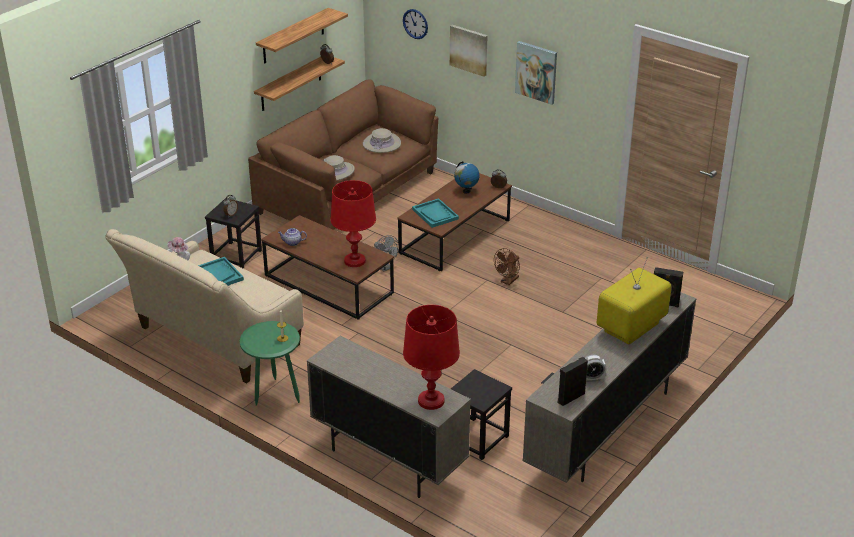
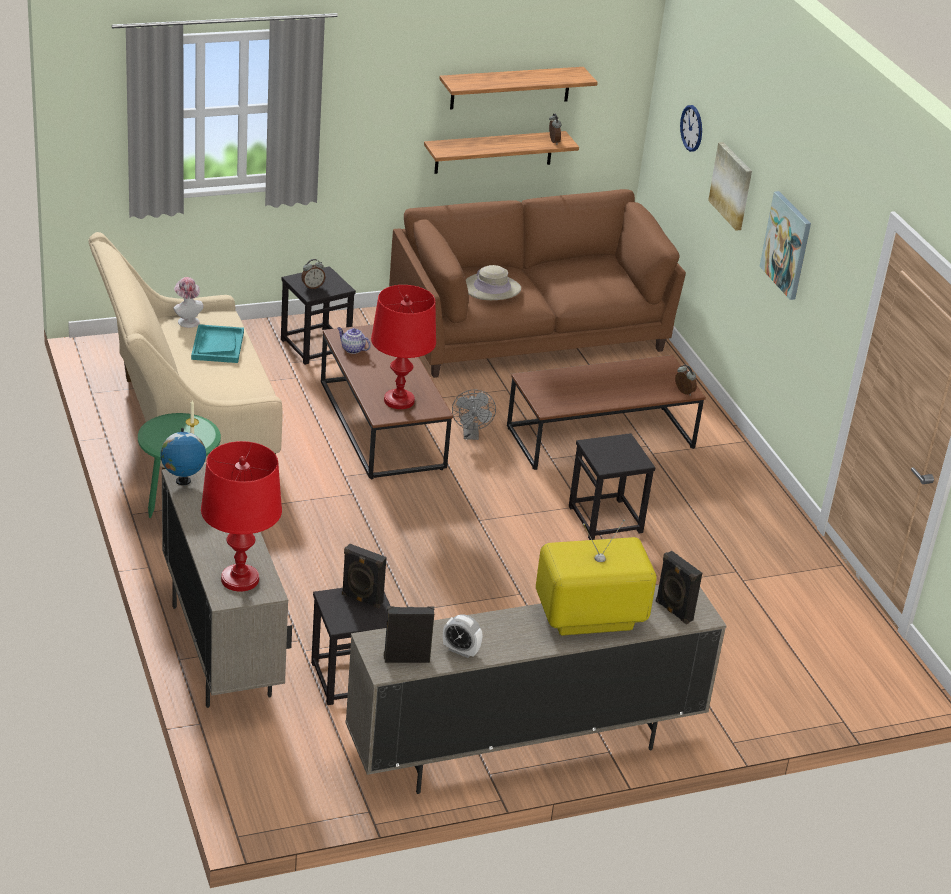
camera: 30 degrees right, 0 degrees up
(381, 144) = (590, 279): beige hat -> none
(435, 214) = (562, 390): turquoise tray -> none
(466, 191) = (636, 379): globe -> globe (183, 481)
(476, 383) = (361, 599): none -> black speaker
(508, 281) = (606, 519): brown fan -> black stool

